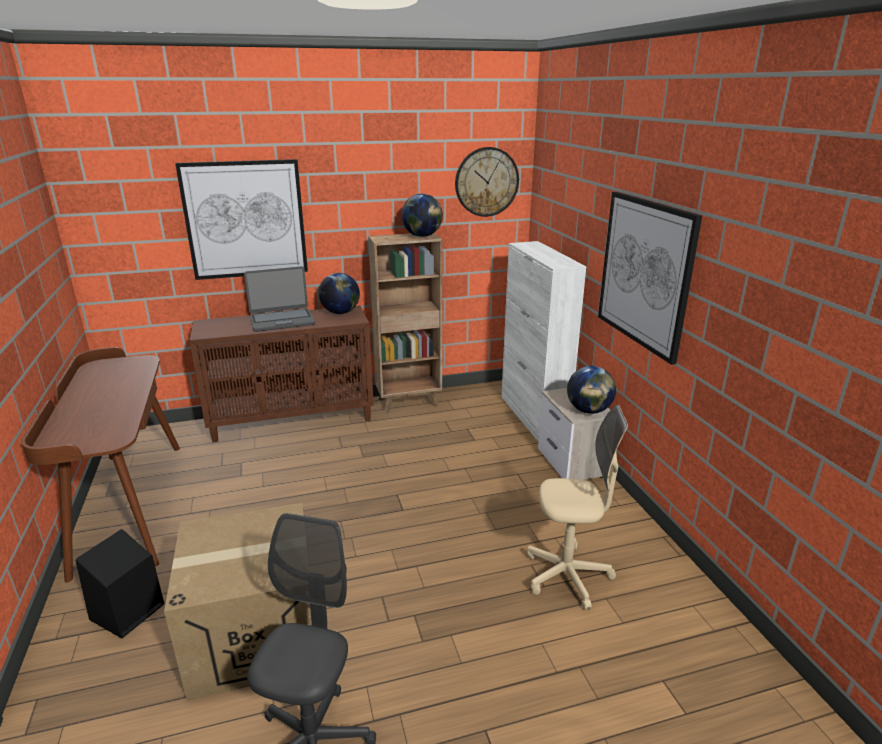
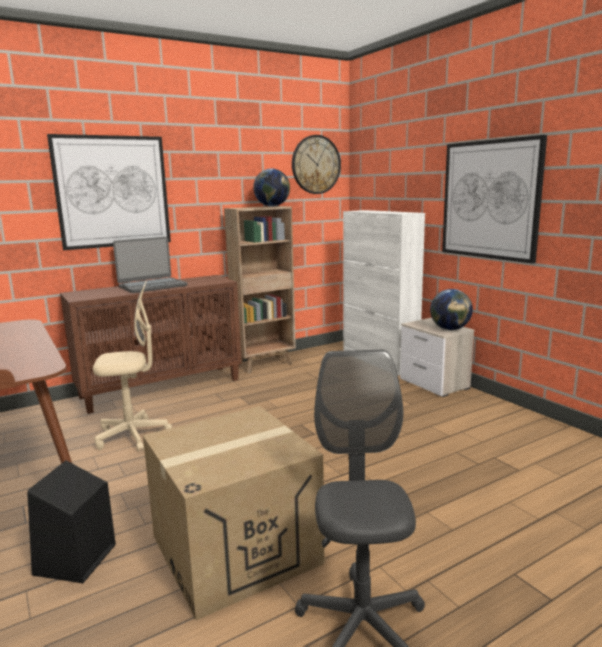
camera: 15 degrees left, 10 degrees down
(340, 312) = (203, 279): globe -> none
(567, 576) = (492, 454): beige office chair -> beige office chair (132, 436)

